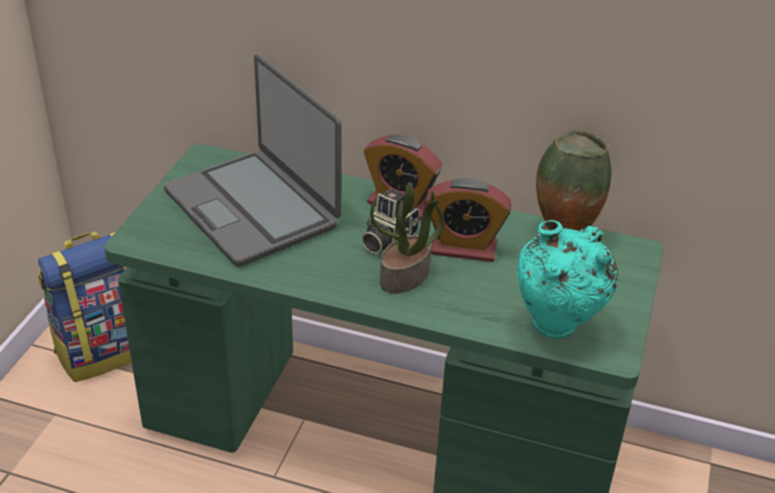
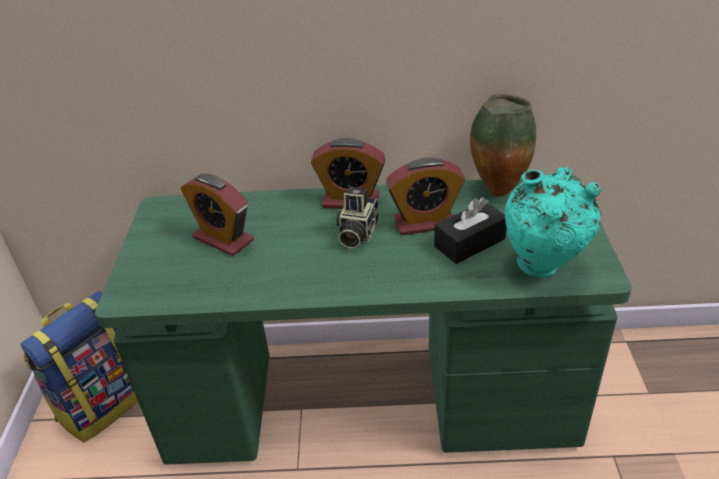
camera: 15 degrees left, 0 degrees up
(253, 208) = (223, 239): laptop -> alarm clock
(405, 277) = (390, 261): potted plant -> none
(497, 282) = (469, 243): none -> black tissue box

